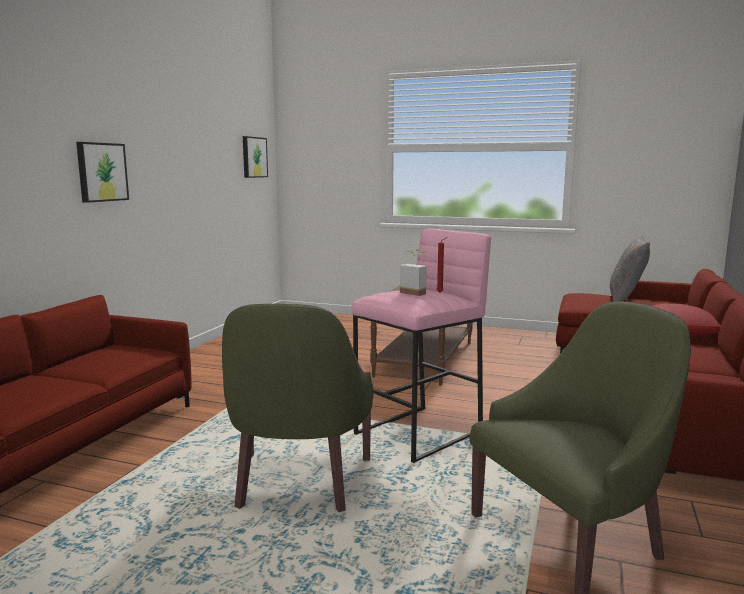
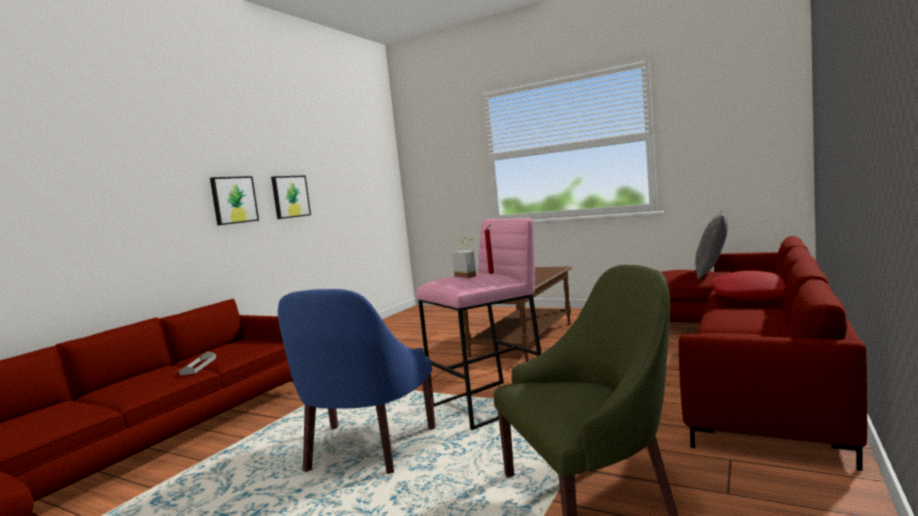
camera: 10 degrees right, 5 degrees down
(79, 378) = (198, 366): none -> grey tray
(253, 157) = (378, 177): picture -> picture (290, 196)
(299, 483) = (365, 450): green armchair -> blue armchair

